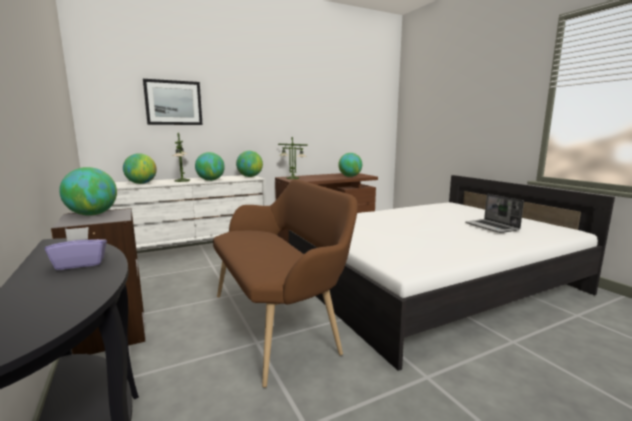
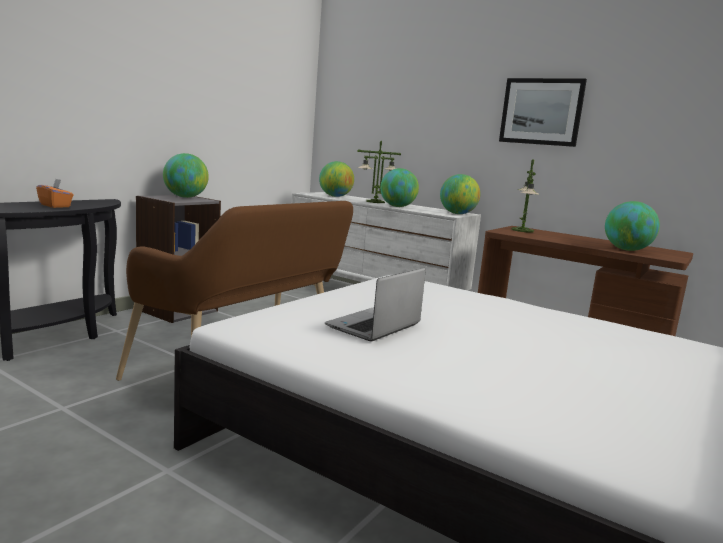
camera: 60 degrees right, 0 degrees up
(81, 264) = (55, 206): purple tissue box -> orange tissue box
(173, 103) = (400, 104): picture -> picture (541, 111)
(492, 227) = (591, 392): laptop -> laptop (373, 326)

